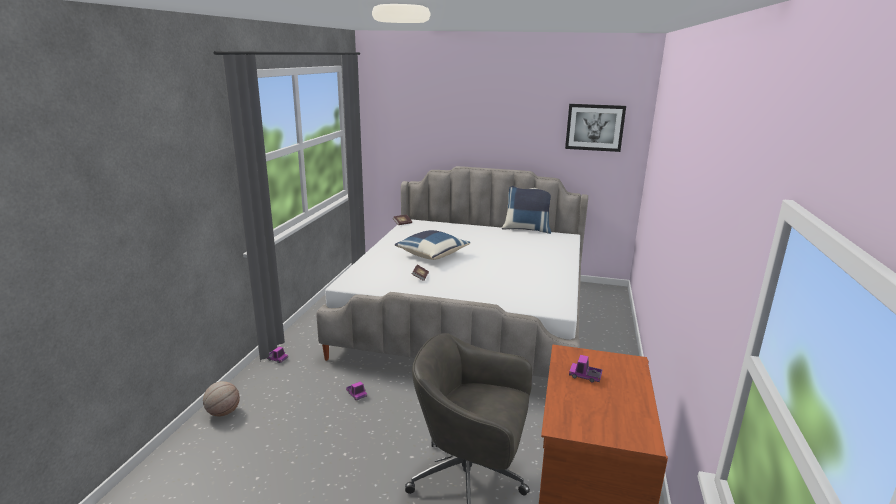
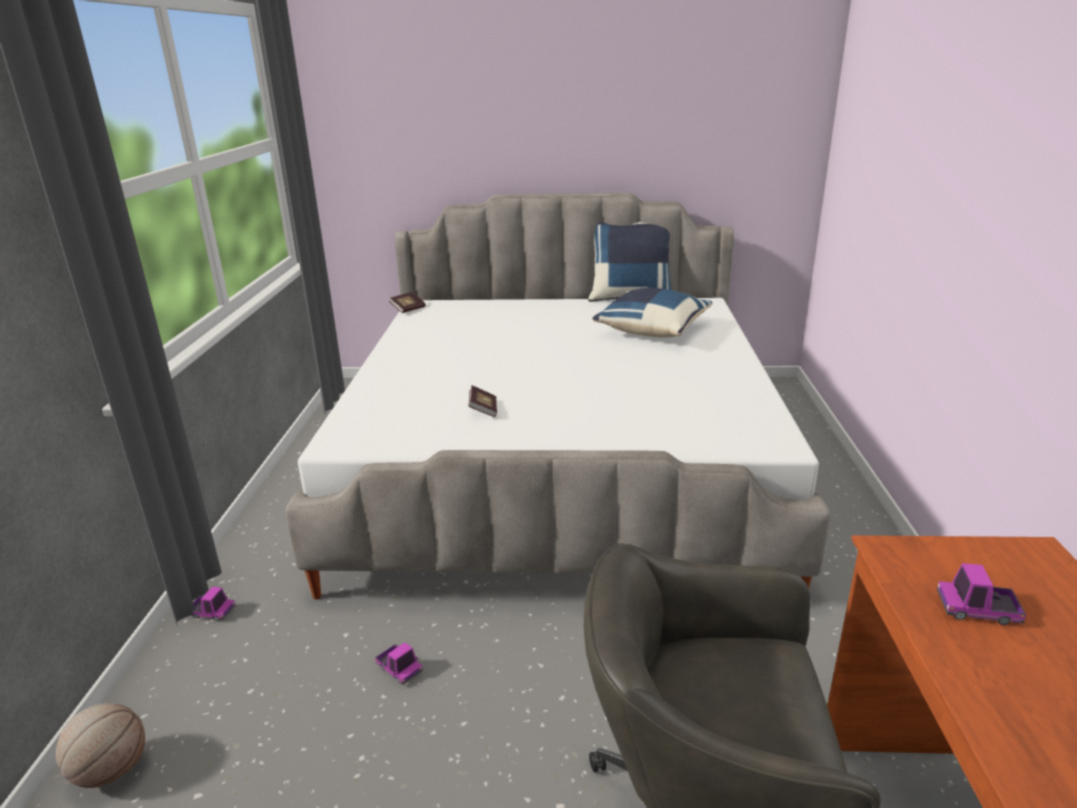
camera: 10 degrees left, 5 degrees up
(432, 255) = (486, 363): blue pillow -> blue pillow (651, 330)
(594, 127) = (739, 103): picture -> none

